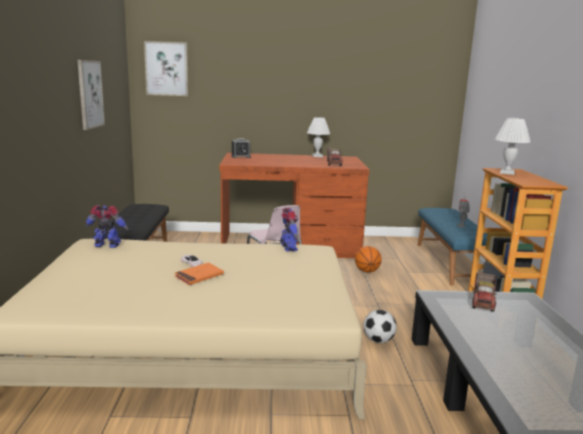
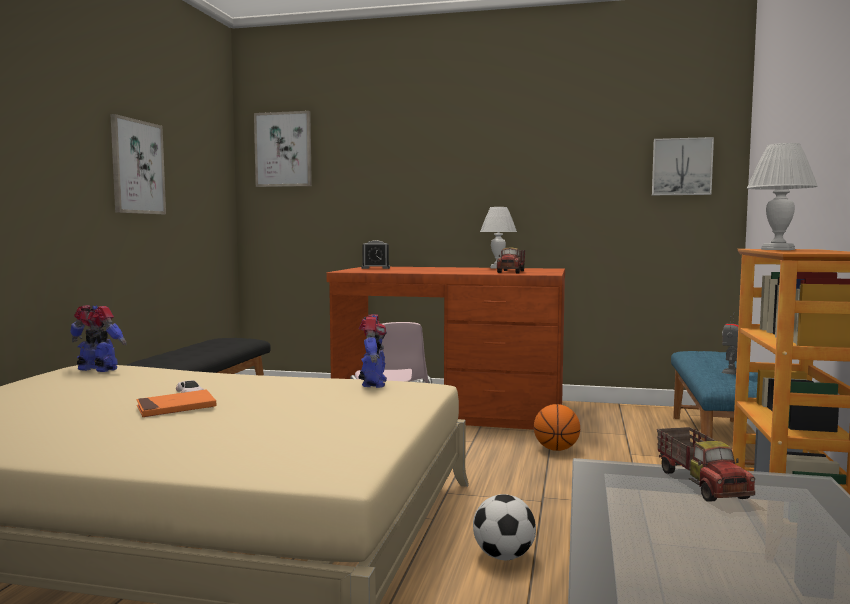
camera: 15 degrees right, 10 degrees down
(428, 96) = (681, 167): none -> picture
(483, 301) = (702, 483): toy truck -> toy truck turned 45 degrees counterclockwise

